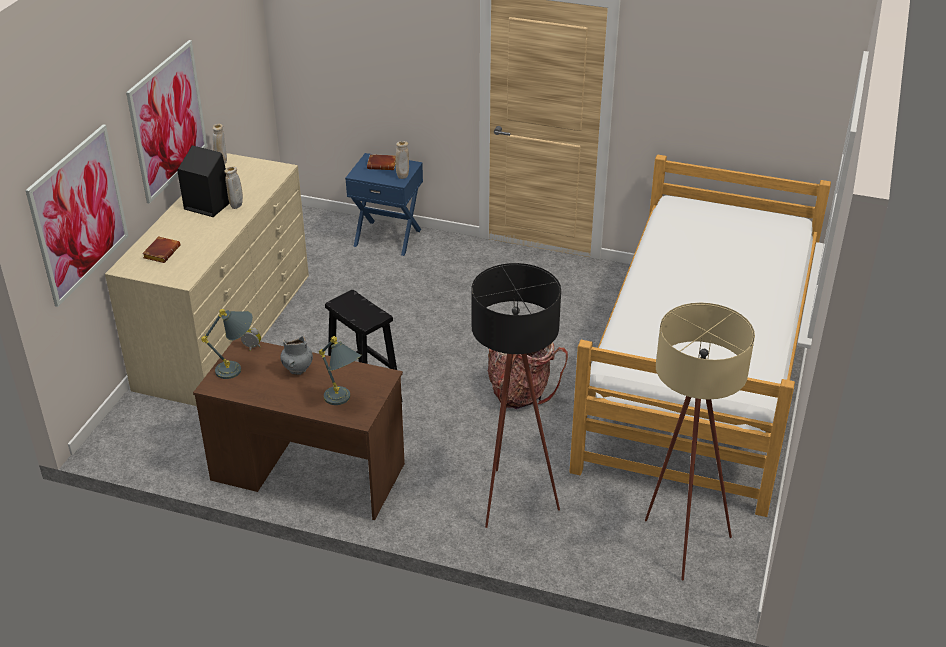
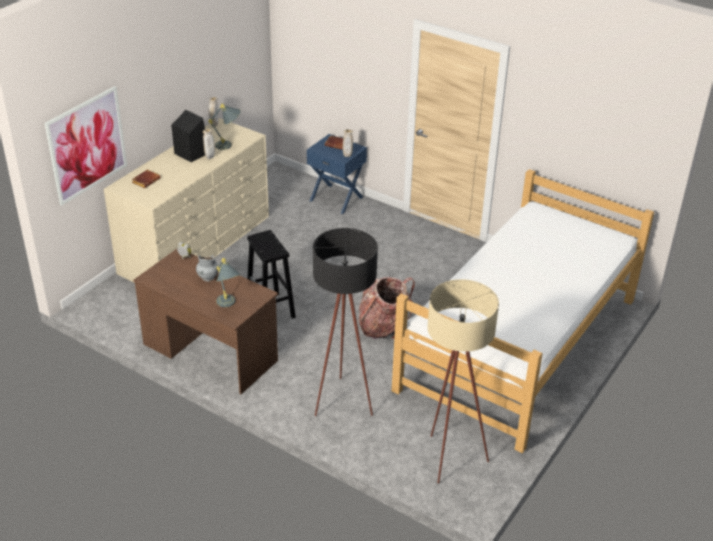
camera: 15 degrees right, 0 degrees up
(168, 120) = (171, 89): picture -> none
(238, 369) = (169, 270): grey table lamp -> grey table lamp (229, 145)

